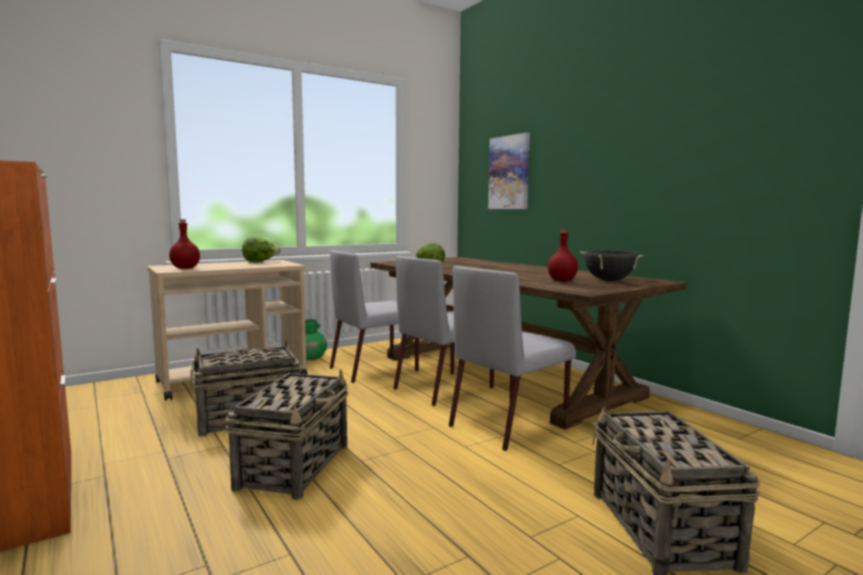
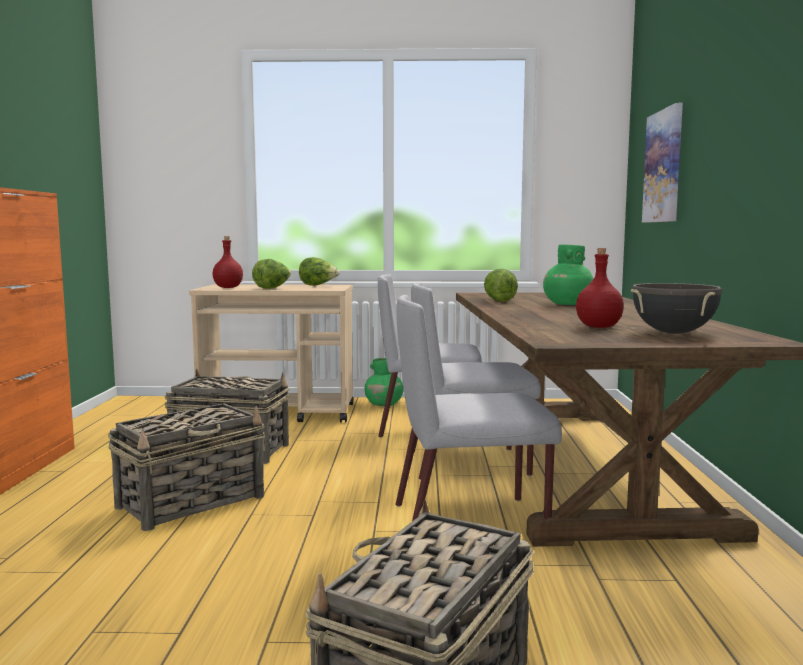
camera: 35 degrees right, 0 degrees up
(232, 266) = (272, 288): none -> lettuce
(479, 266) = (567, 304): none -> green vase

